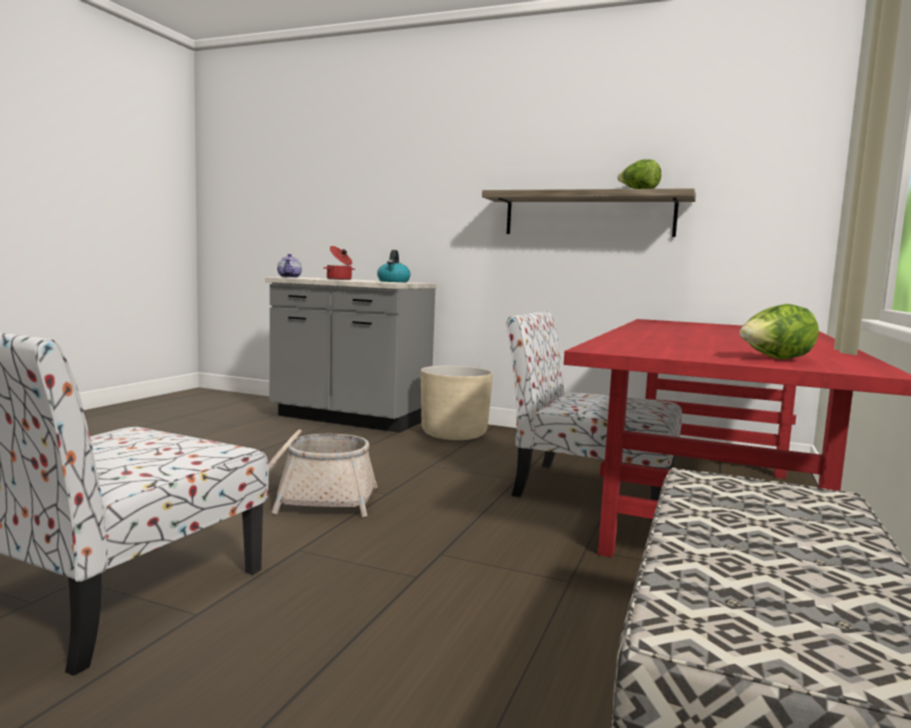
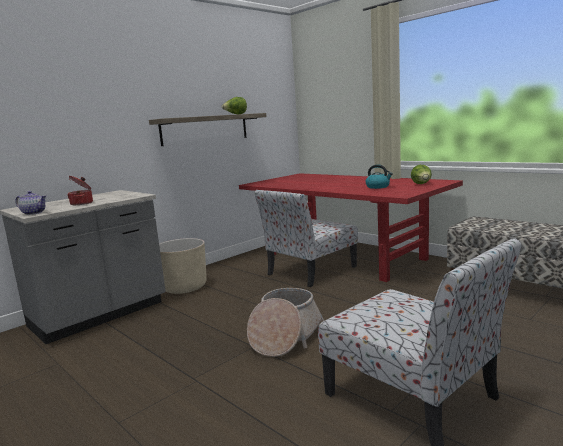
camera: 65 degrees left, 5 degrees up
(393, 281) = (115, 195): kettle -> kettle (378, 187)

